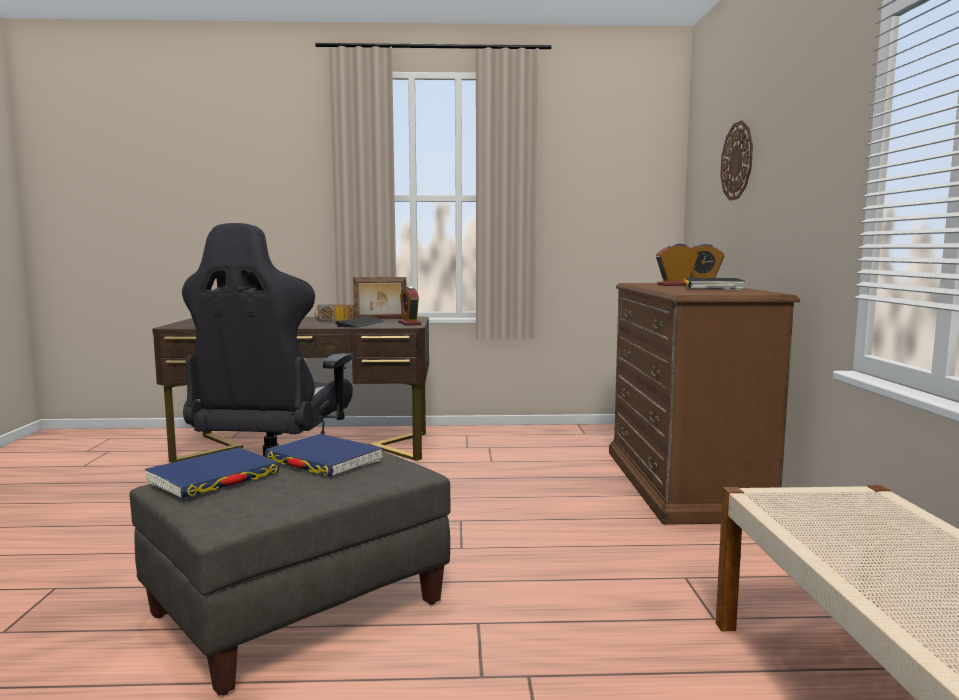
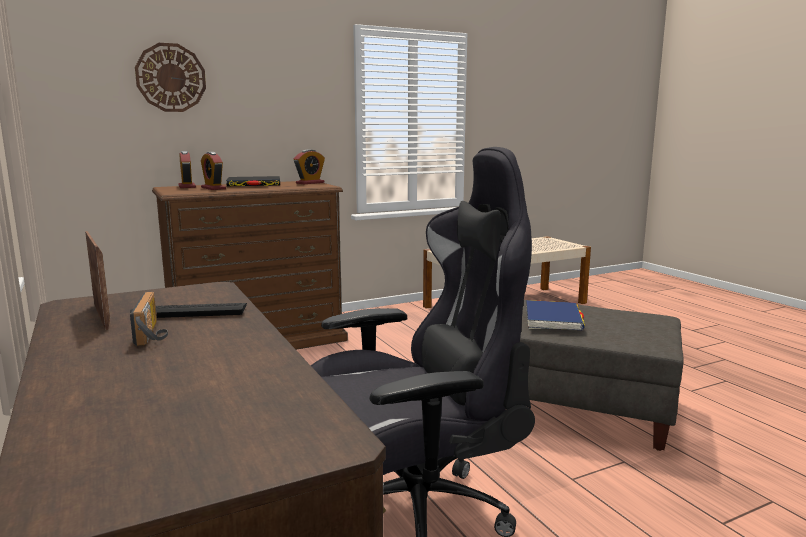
camera: 115 degrees left, 5 degrees up
(213, 478) = (631, 333): blue book -> none
(409, 323) = (180, 291): alarm clock -> alarm clock (310, 183)

